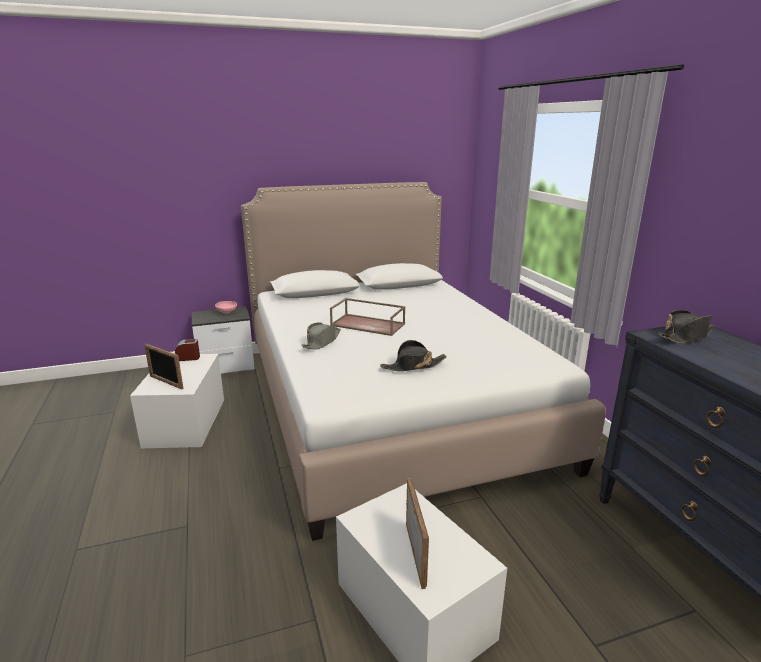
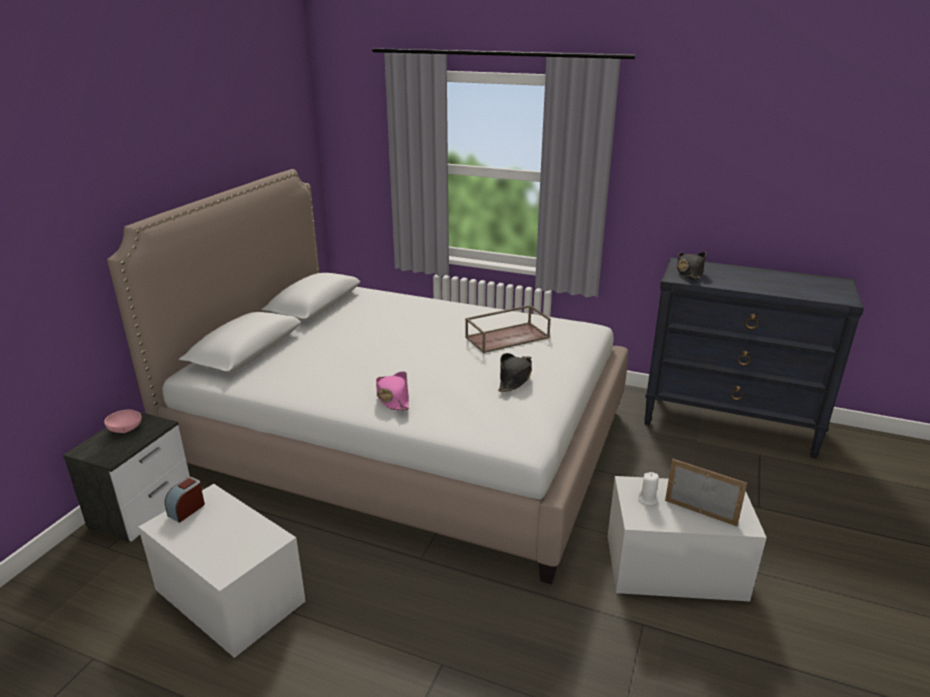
camera: 50 degrees left, 5 degrees up
(166, 382) = (230, 549): picture frame -> none
(322, 341) = (392, 398): grey hat -> pink hat
(368, 324) = (392, 360): brown tray -> brown tray (507, 337)
(394, 514) = (648, 499): none -> white candle

